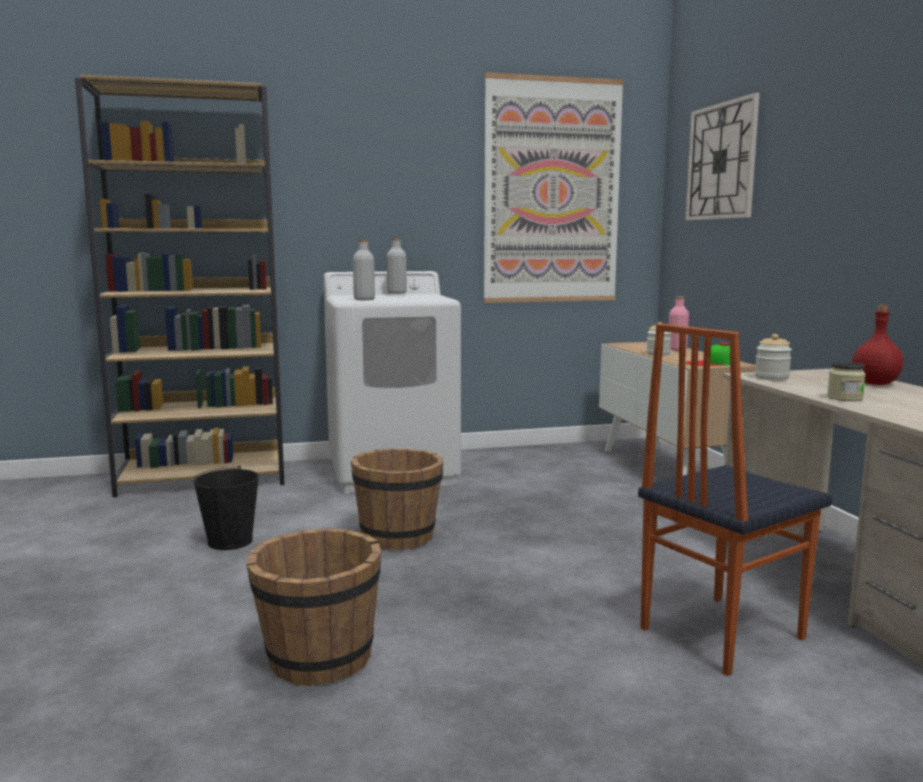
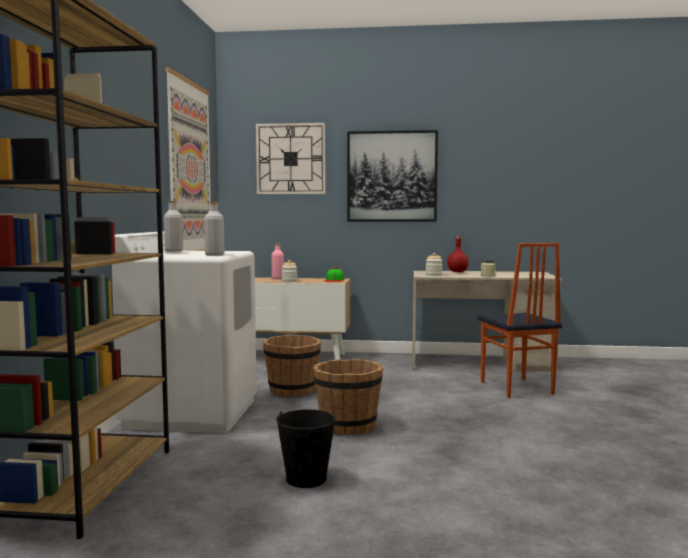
camera: 70 degrees left, 5 degrees down
(318, 659) = (530, 461): brown bucket -> brown bucket (292, 390)
(832, 179) = (392, 176): none -> picture

